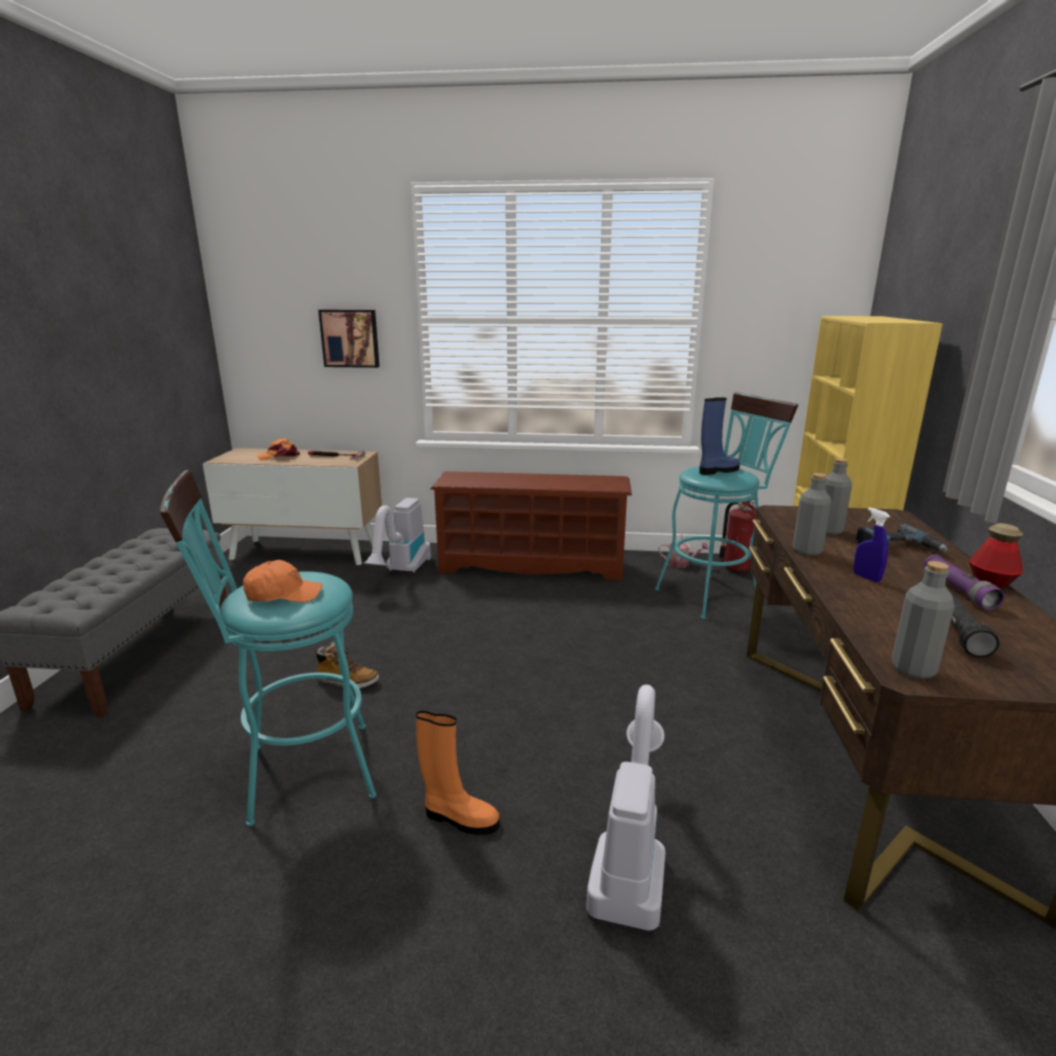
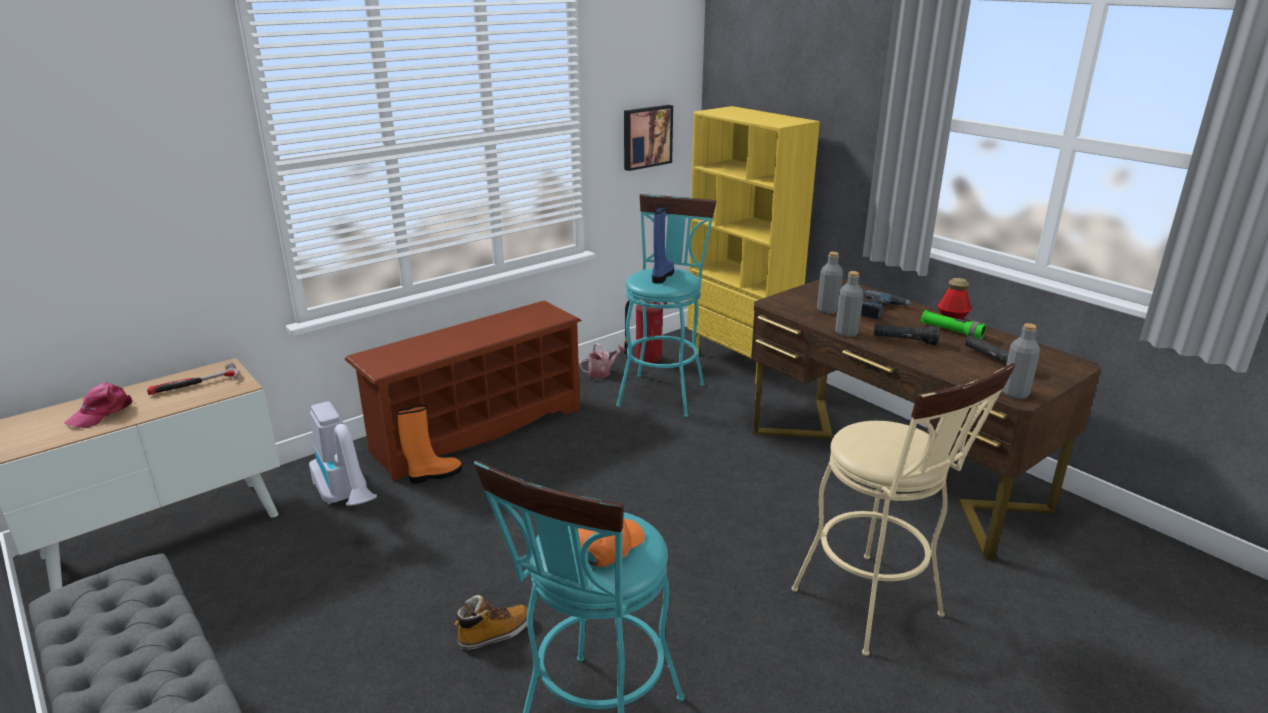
camera: 45 degrees left, 5 degrees up
(279, 456) = (102, 413): orange cap -> pink cap
(350, 338) = (165, 209): picture -> picture (646, 137)
(459, 818) = (760, 665): orange boot -> orange boot (434, 475)
(630, 854) = (876, 609): vacuum cleaner -> beige stool
(866, 578) = (904, 341): blue spray bottle -> black flashlight
(958, 591) = (951, 332): purple flashlight -> green flashlight

